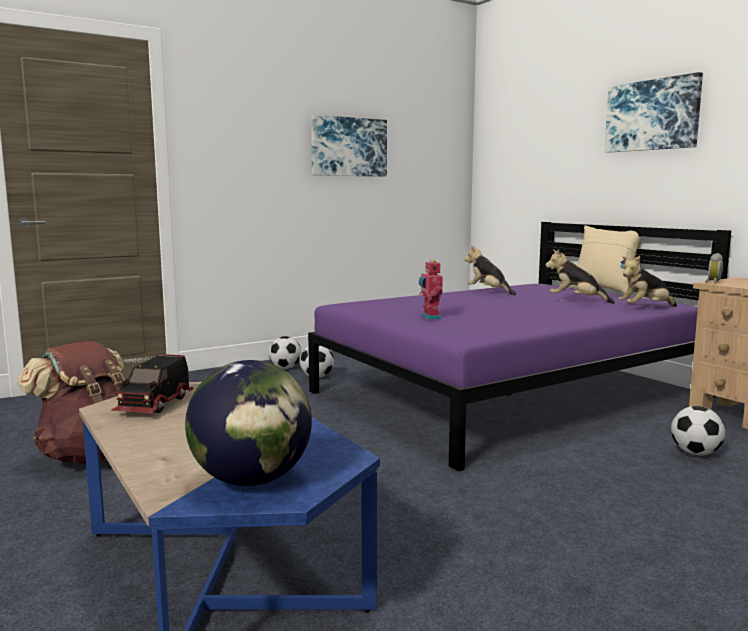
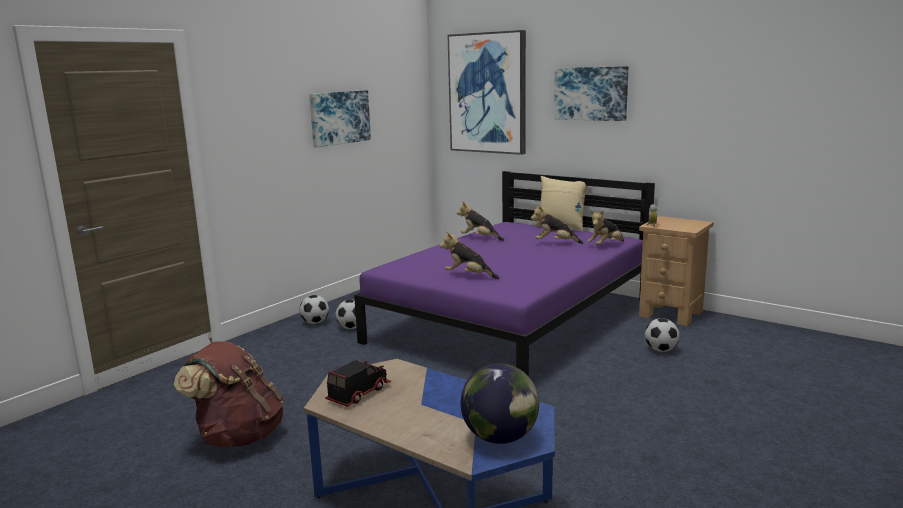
camera: 20 degrees left, 5 degrees up
(156, 404) = (358, 393): toy truck -> toy truck turned 135 degrees counterclockwise
(430, 317) = (468, 276): toy robot -> plush toy
(532, 128) = (488, 93): none -> picture

